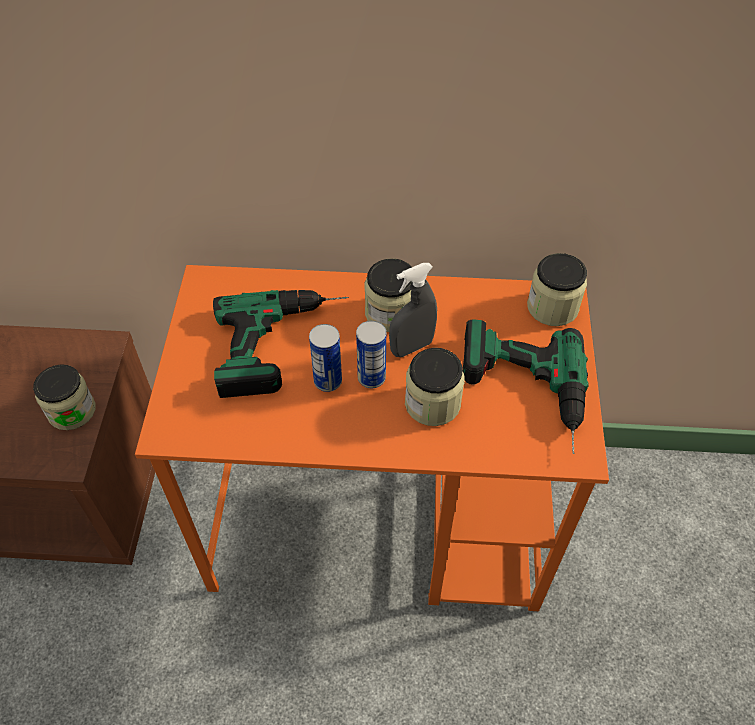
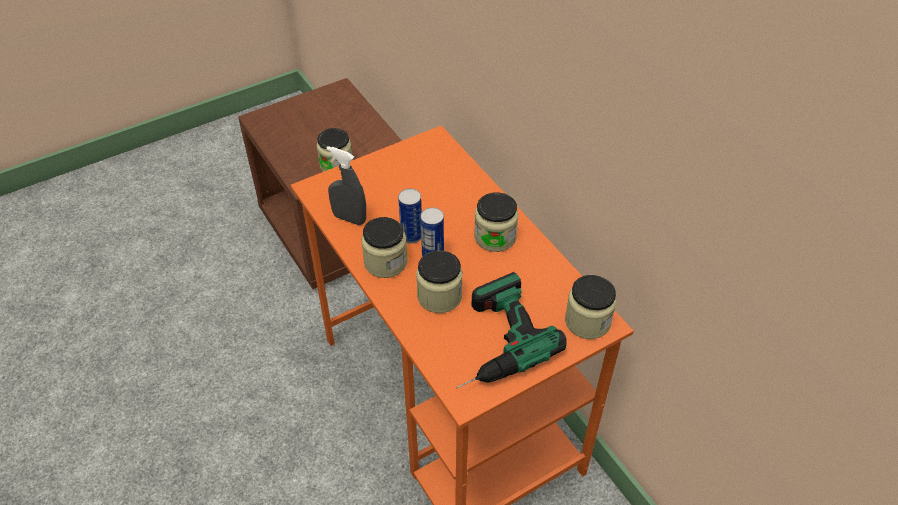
camera: 55 degrees right, 5 degrees down
(284, 344) = (421, 201): power drill -> none
(345, 425) = (385, 262): none -> jar
(411, 347) = (476, 262): grey spray bottle -> grey spray bottle (349, 218)

